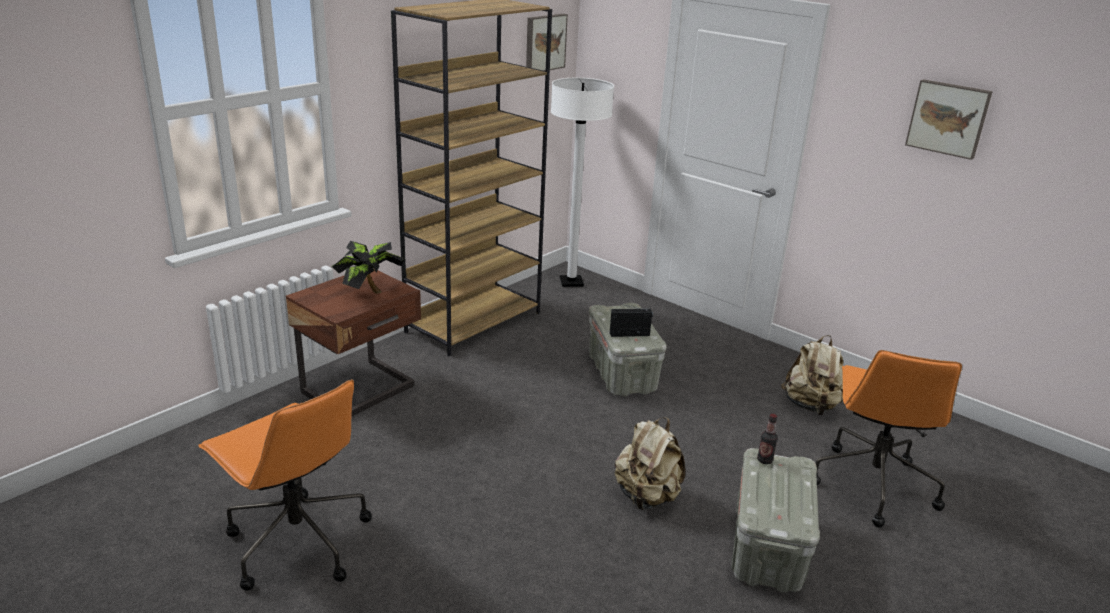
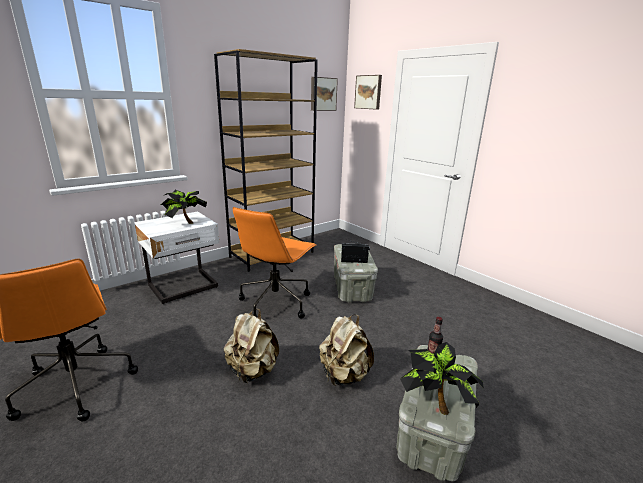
camera: 10 degrees right, 5 degrees down
(361, 391) = (184, 287): brown nightstand -> white nightstand
(571, 282) = (338, 238): white floor lamp -> none
(776, 512) = (435, 404): none -> potted plant
(810, 406) = (480, 319): beige backpack -> beige backpack (252, 371)
(872, 484) = (527, 382): orange office chair -> orange office chair (276, 302)
(948, 118) = (590, 108): picture -> picture (368, 92)

